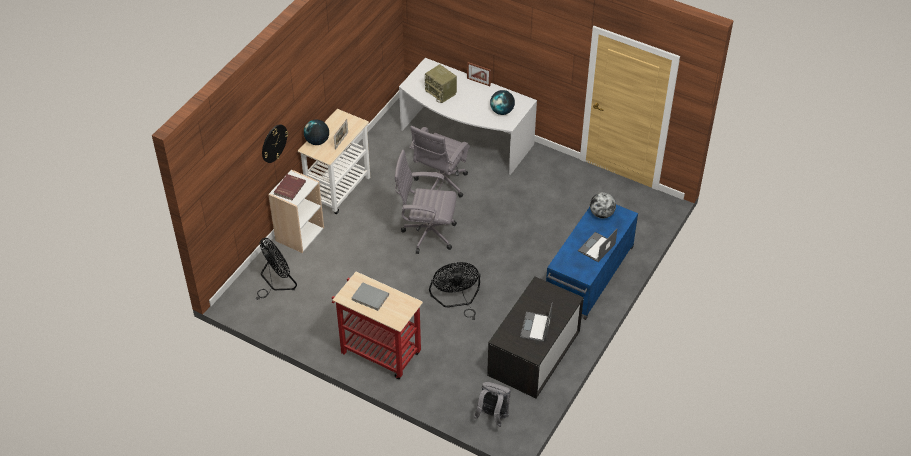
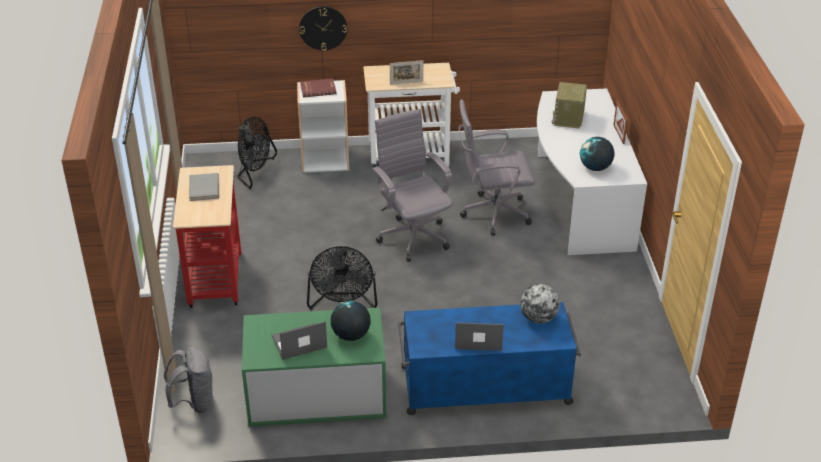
camera: 55 degrees right, 10 degrees down
(317, 141) = (389, 71): globe -> globe (351, 335)
(458, 300) = (340, 300): black fan -> black fan turned 135 degrees clockwise
(533, 353) = (316, 394): black cabinet -> green cabinet

